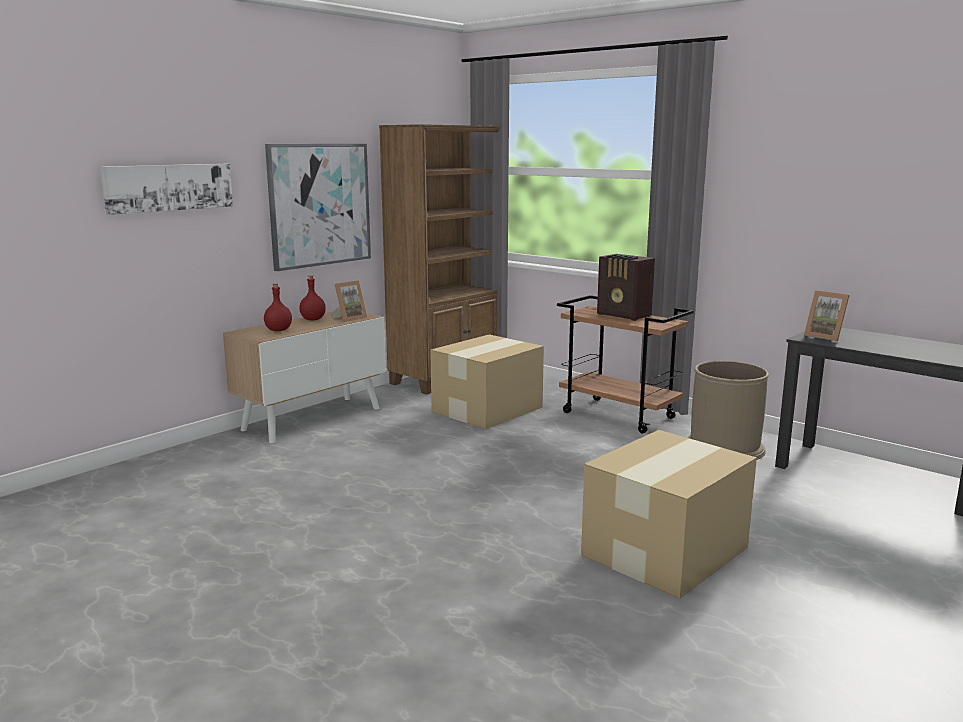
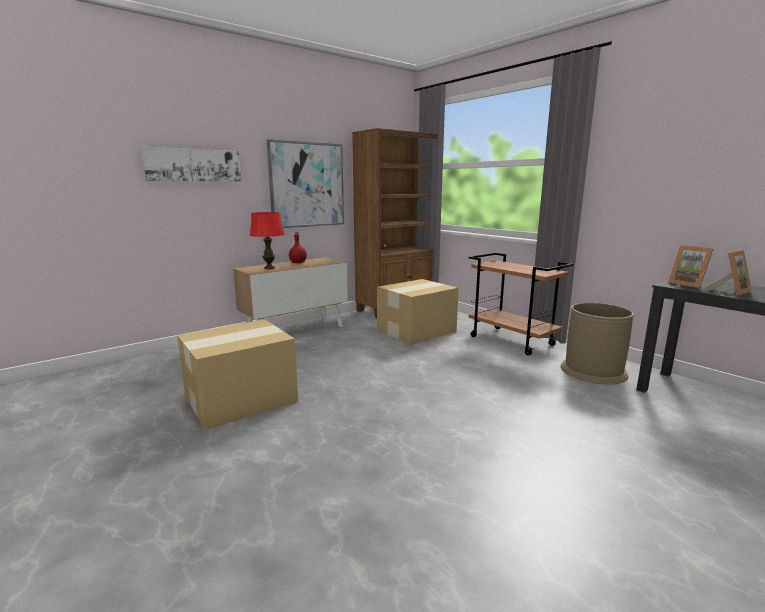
camera: 10 degrees right, 0 degrees up
(278, 330) = (269, 268): red bottle -> red table lamp
(349, 318) = (322, 263): picture frame -> picture frame (730, 291)
(624, 315) = (519, 266): radio -> none
(667, 551) = (533, 460): cardboard box -> cardboard box (242, 399)

